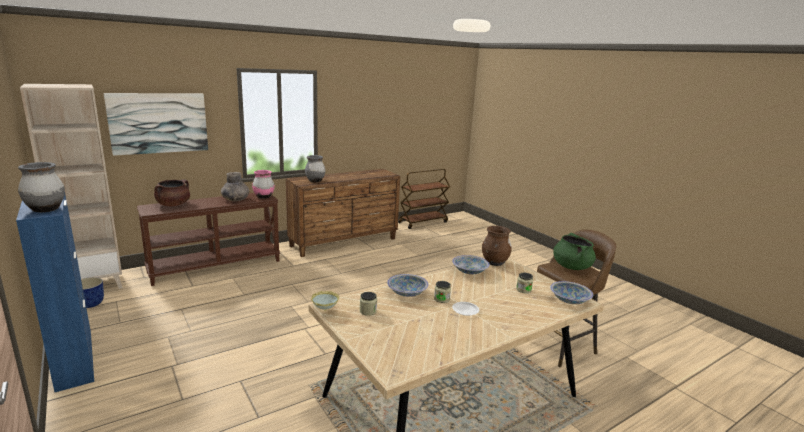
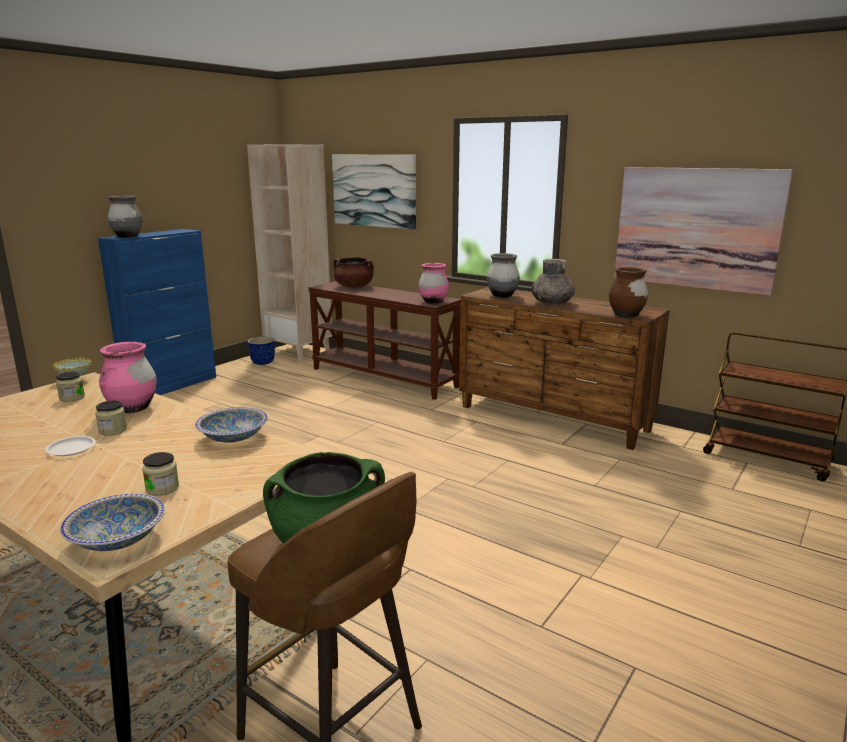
camera: 70 degrees right, 0 degrees up
(235, 199) = (405, 297): grey vase -> grey vase (552, 303)
(382, 128) = (696, 228): none -> picture
(407, 293) = (132, 408): bowl -> pink vase
(494, 263) = (288, 453): brown vase -> brown vase (626, 315)

